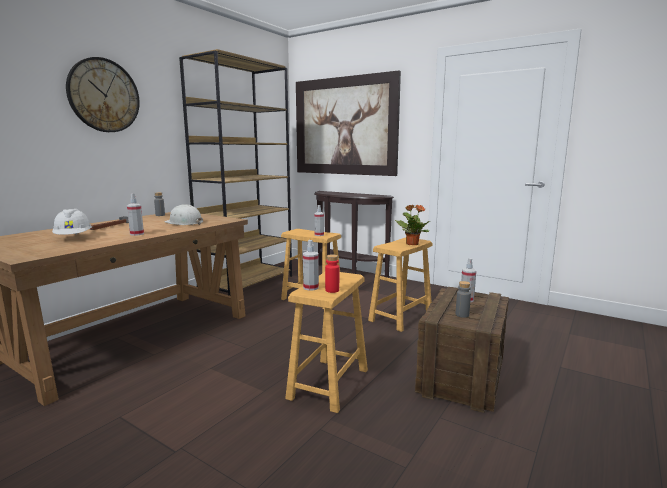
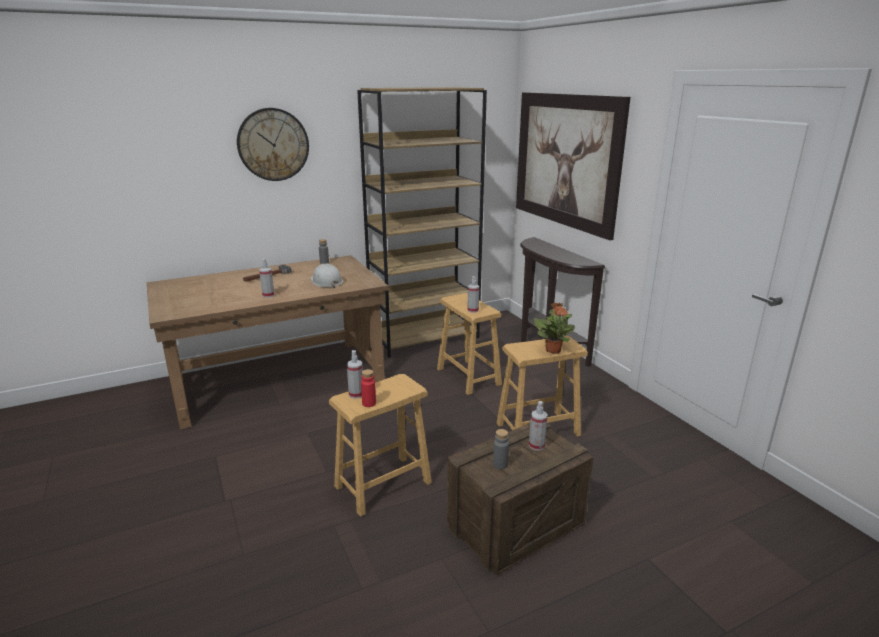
camera: 30 degrees right, 10 degrees up
(73, 238) = (221, 292): white hard hat -> none

